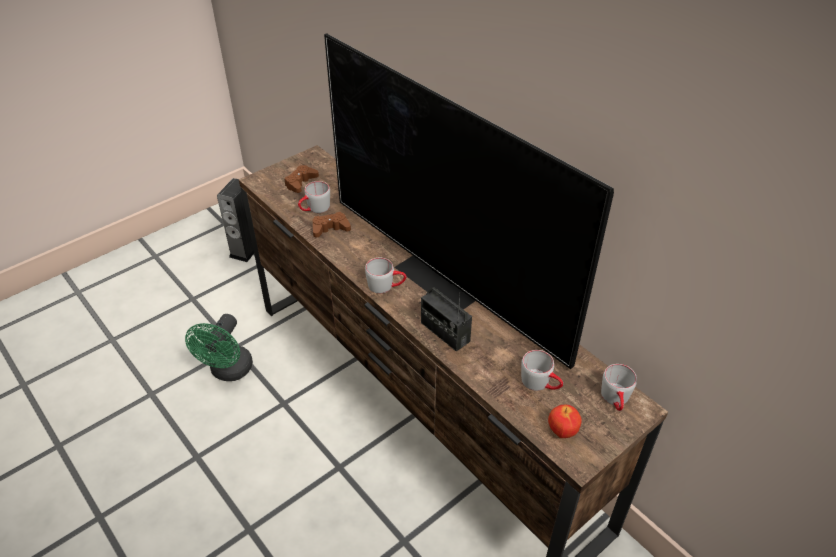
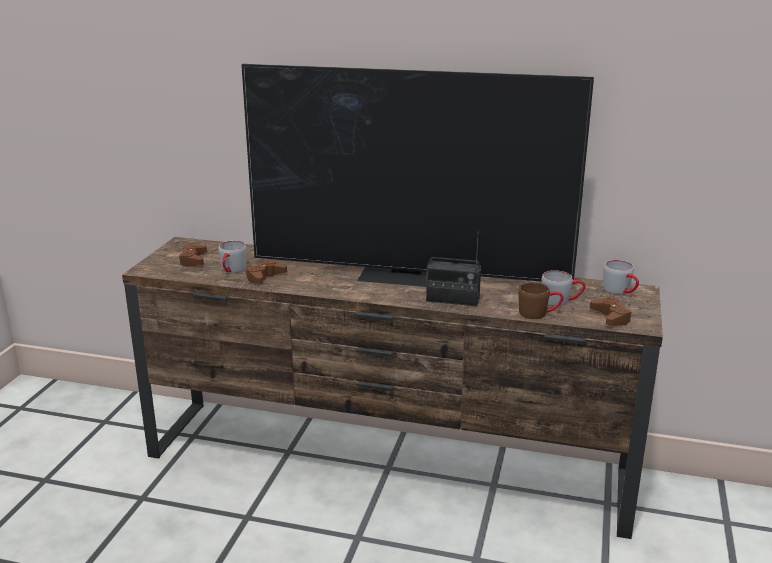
camera: 35 degrees left, 20 degrees down
(228, 372) = (156, 519): green fan -> none
(245, 250) = (70, 419): speaker -> none
(386, 286) = (366, 292): grey mug -> none
(500, 390) = (539, 313): none -> brown mug
(561, 431) = (610, 317): apple -> brown game controller

